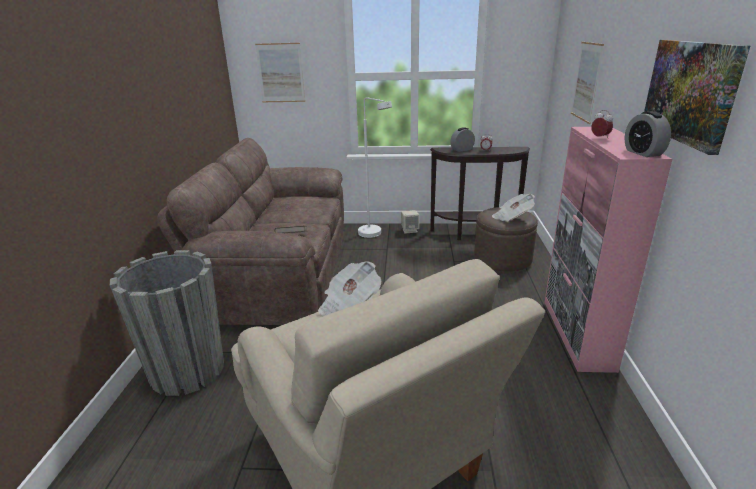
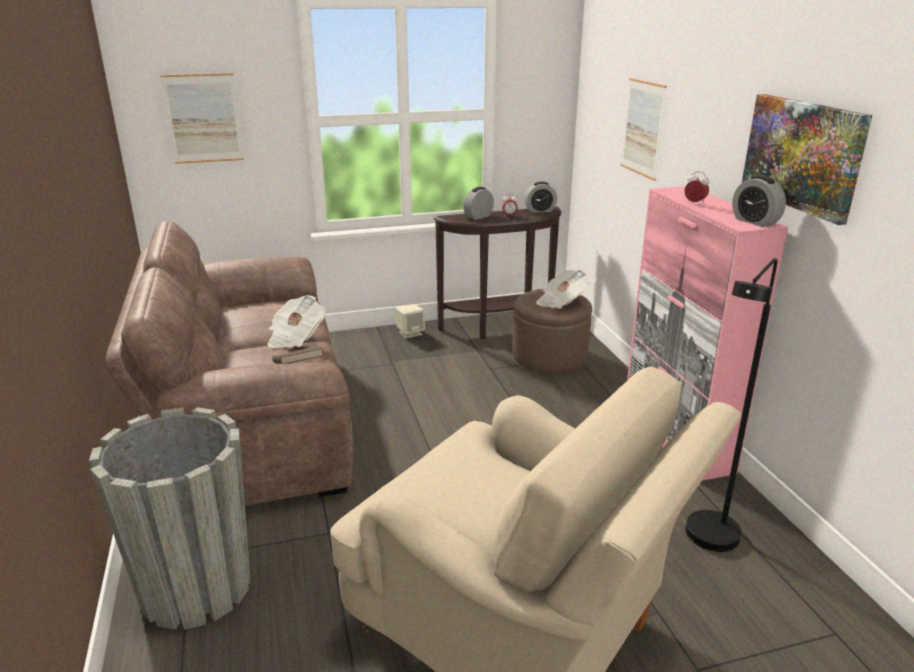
camera: 20 degrees left, 0 degrees up
(349, 305) = (455, 447): newspaper -> newspaper (295, 337)
(374, 234) = (363, 345): white floor lamp -> none
(511, 148) = (539, 210): none -> alarm clock
(565, 424) = (709, 543): none -> black floor lamp

